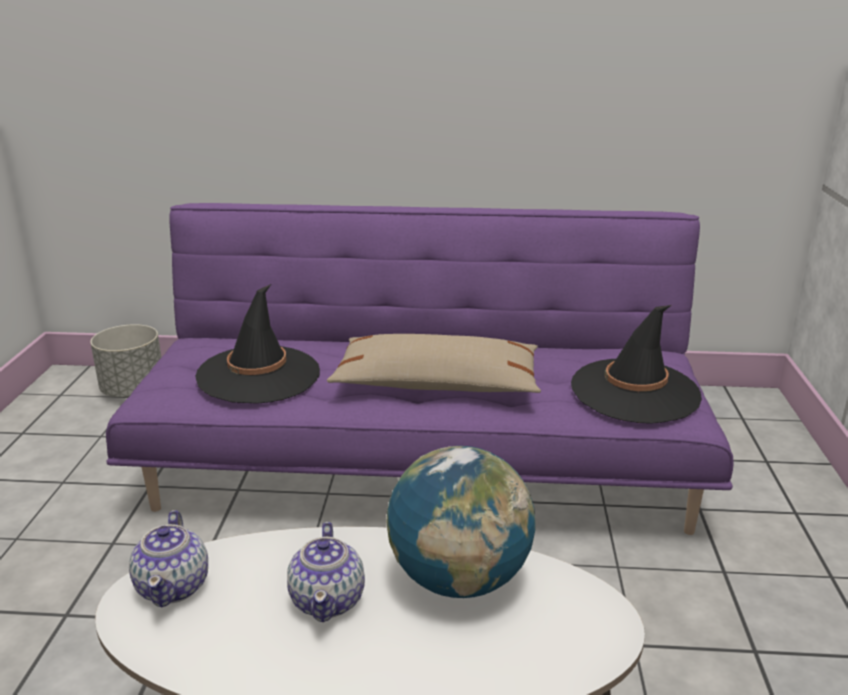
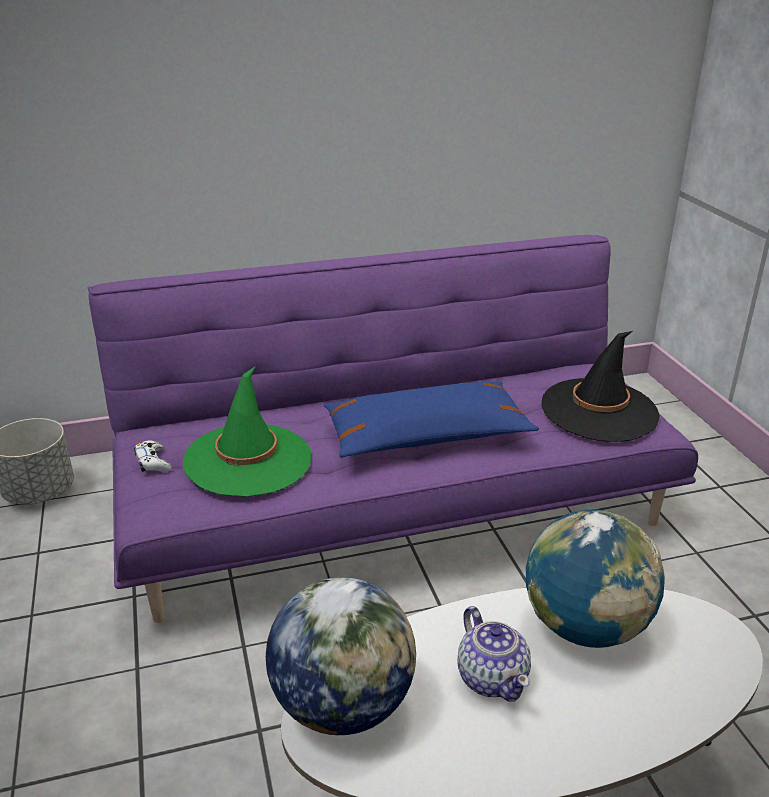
camera: 20 degrees left, 5 degrees up
(174, 586) = (343, 705): teapot -> globe
(180, 363) = (153, 462): none -> white game controller
(259, 375) = (248, 460): black hat -> green hat
(437, 384) = (426, 436): beige pillow -> blue pillow

